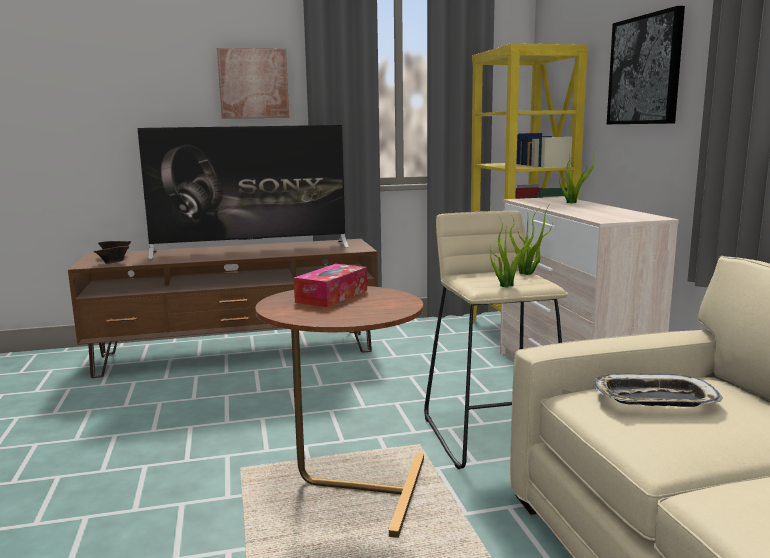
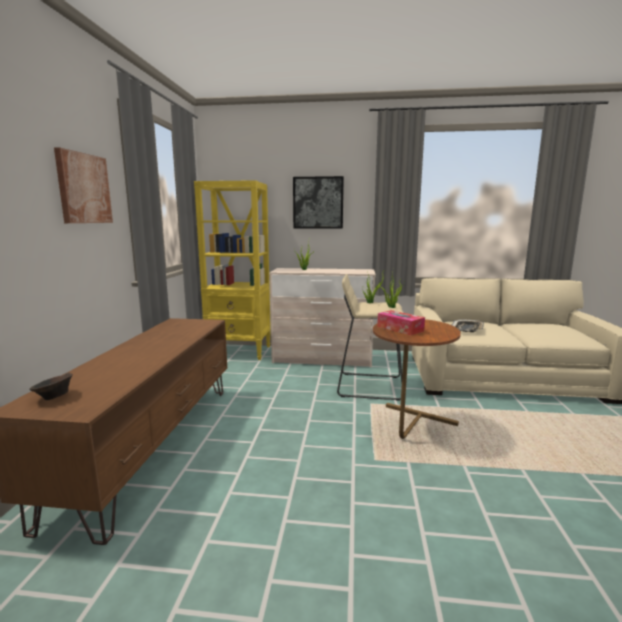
camera: 70 degrees left, 0 degrees up
(113, 263) = (102, 398): brown bowl -> none
(251, 249) = (148, 345): television -> none

